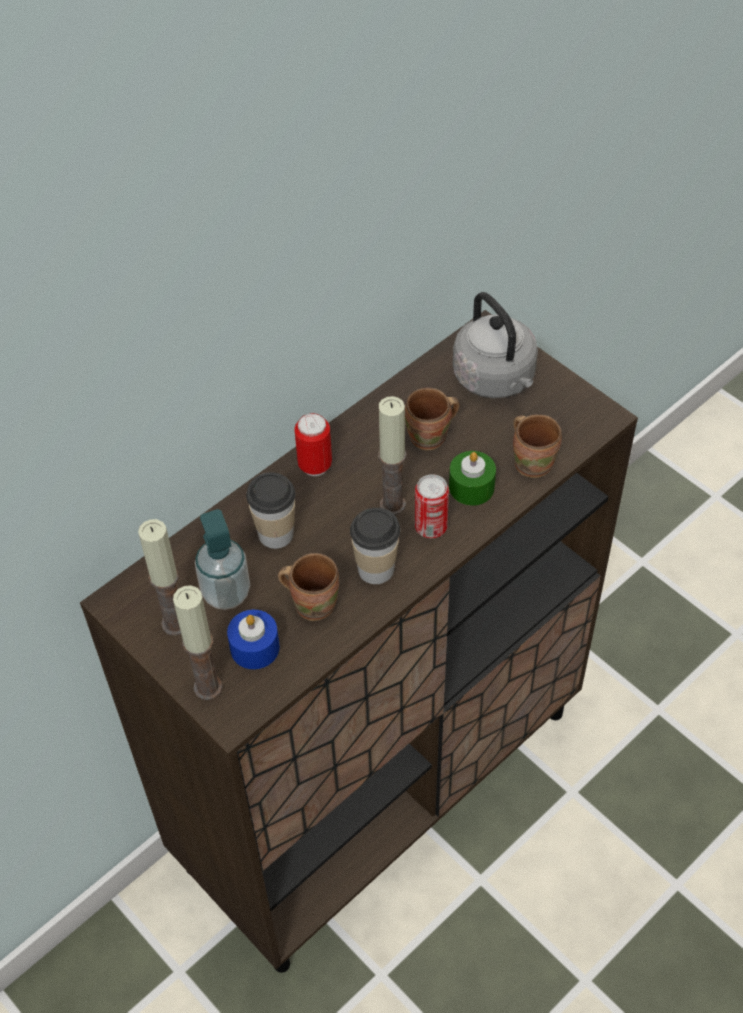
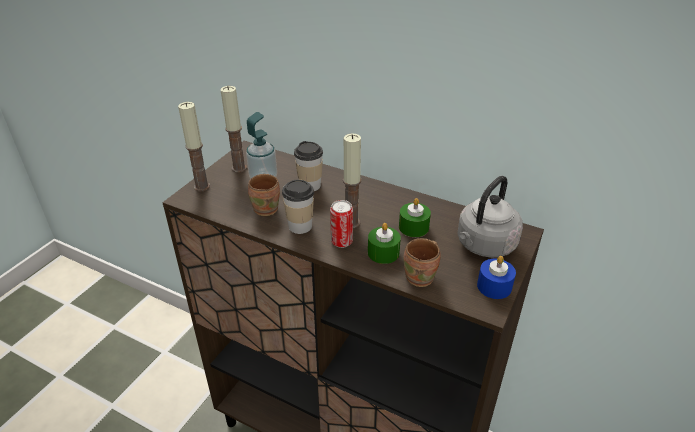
camera: 70 degrees right, 15 degrees down
(255, 647) = (230, 195): blue candle -> blue candle (494, 286)
(315, 465) = (365, 188): can -> none
(431, 438) = (413, 227): brown mug -> green candle

